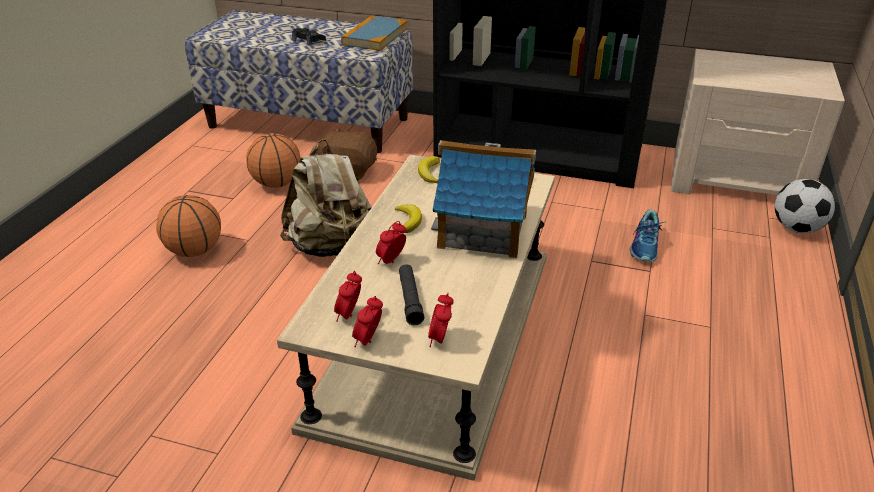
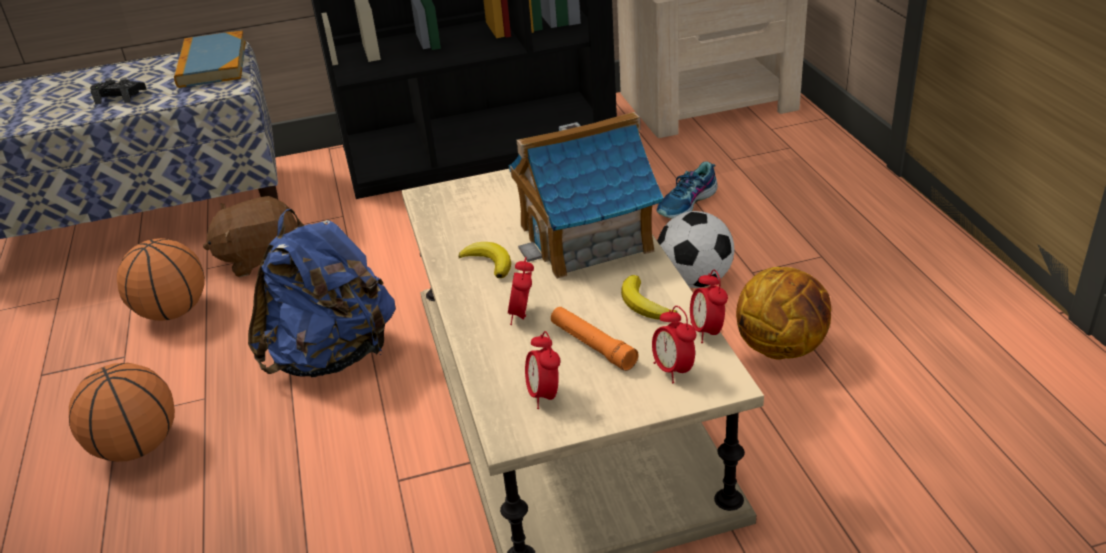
camera: 30 degrees left, 0 degrees up
(331, 247) = (333, 356): beige backpack -> blue backpack
(368, 341) = (599, 411): alarm clock -> alarm clock (707, 331)
(410, 299) = (592, 345): black flashlight -> orange flashlight
(429, 173) = (451, 201): banana -> banana (644, 304)
(612, 376) = (782, 347): none -> basketball
(645, 246) = (687, 204): shoe -> shoe turned 60 degrees clockwise
(796, 228) = (805, 129): football -> football (694, 280)

